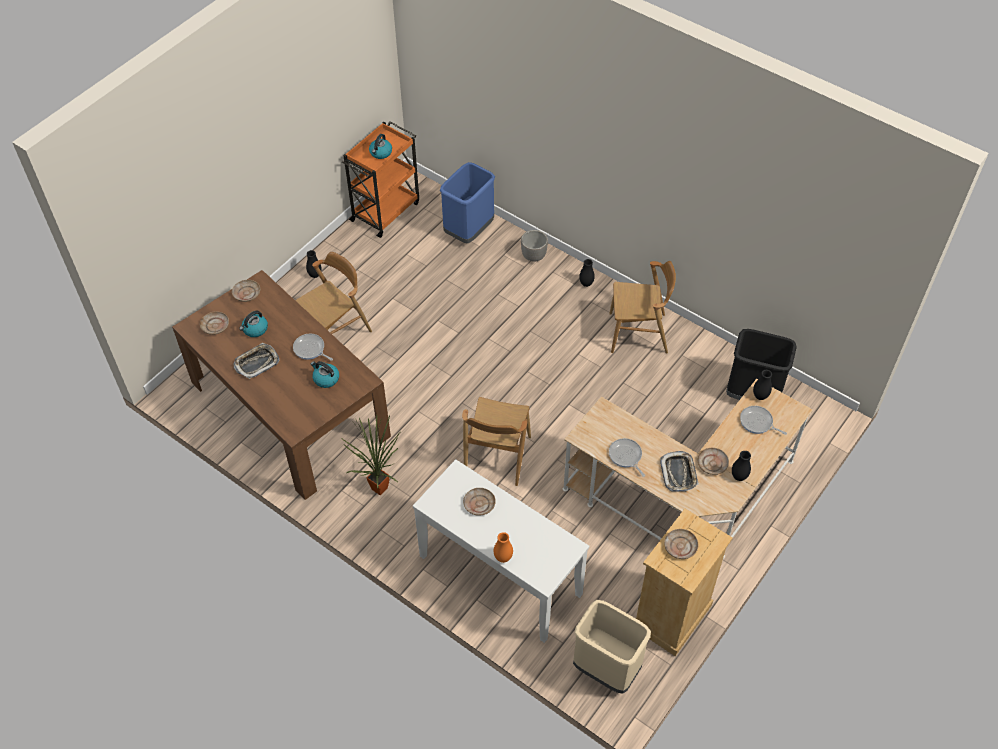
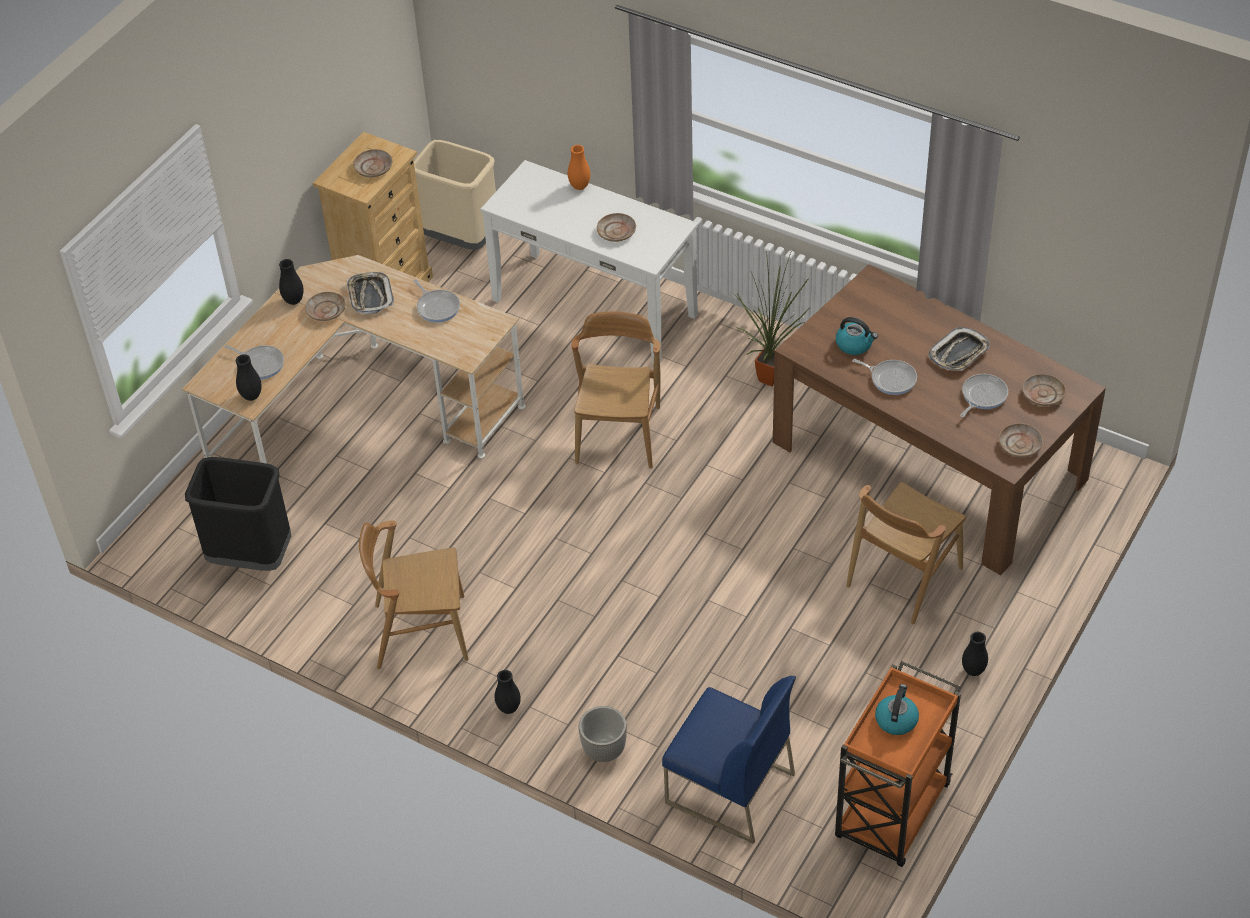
camera: 175 degrees right, 5 degrees down
(255, 329) = (982, 396): kettle -> frying pan
(469, 231) = (728, 789): blue trash can -> blue chair

